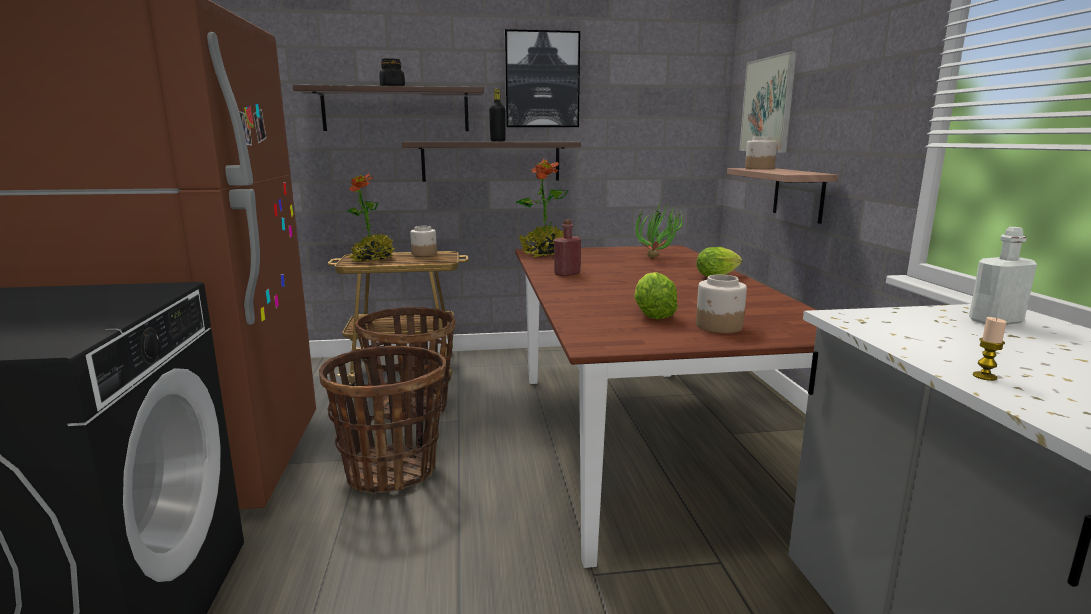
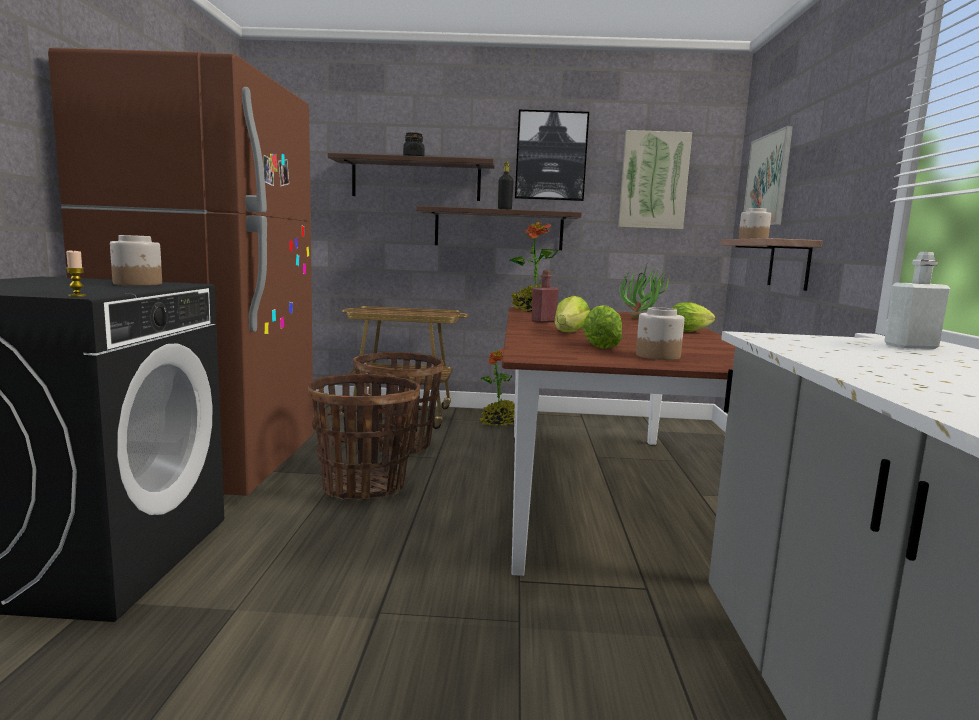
camera: 10 degrees right, 5 degrees down
(373, 259) = (382, 310): potted plant -> potted plant (499, 423)
(424, 254) = (429, 310): jar -> jar (138, 284)
(605, 292) = (569, 332): none -> lettuce
(648, 103) = (653, 180): none -> picture
(984, 376) = (844, 364): candle -> candle (77, 296)

